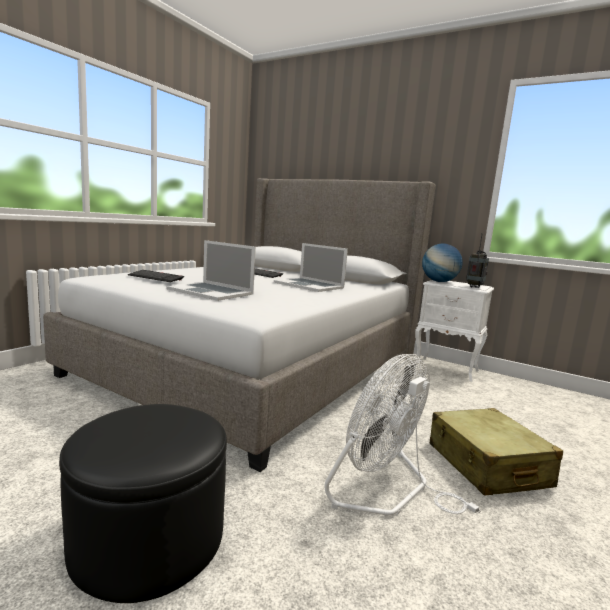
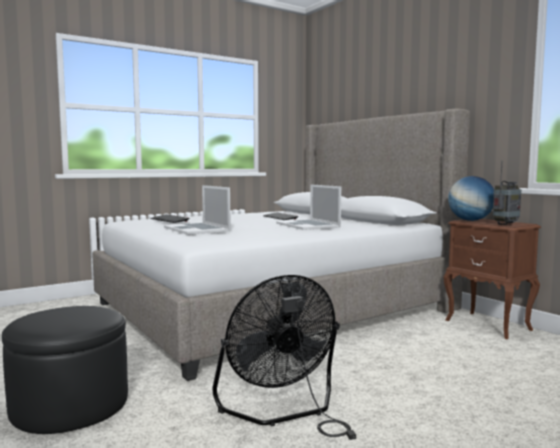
camera: 25 degrees right, 5 degrees down
(395, 489) = (292, 410): white fan -> black fan
(446, 369) = (488, 325): white nightstand -> brown nightstand
(487, 465) = (416, 409): beige suitcase -> none

